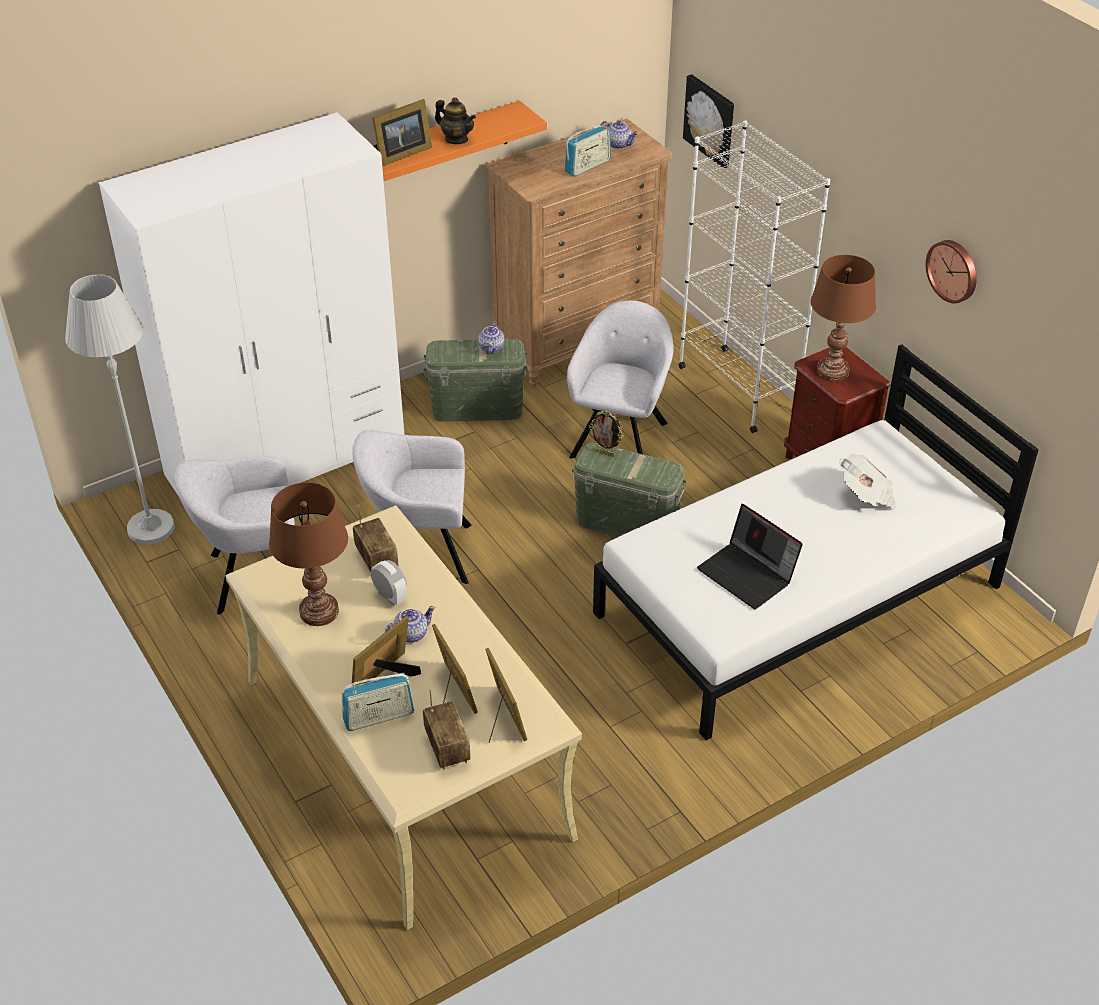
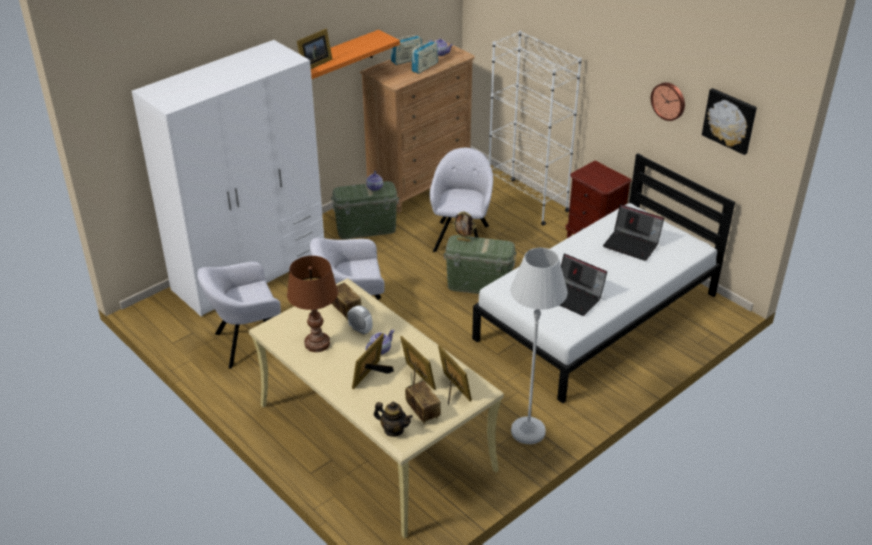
camera: 10 degrees left, 5 degrees down
(151, 528) = (170, 322): white floor lamp -> white floor lamp (528, 431)
(379, 717) = (373, 399): radio -> radio (407, 60)
(456, 139) = (346, 53): teapot -> teapot (393, 430)
(710, 120) = (494, 34): picture -> picture (730, 120)
(832, 371) = (595, 176): brown table lamp -> none
(866, 494) = (632, 244): newspaper -> laptop

